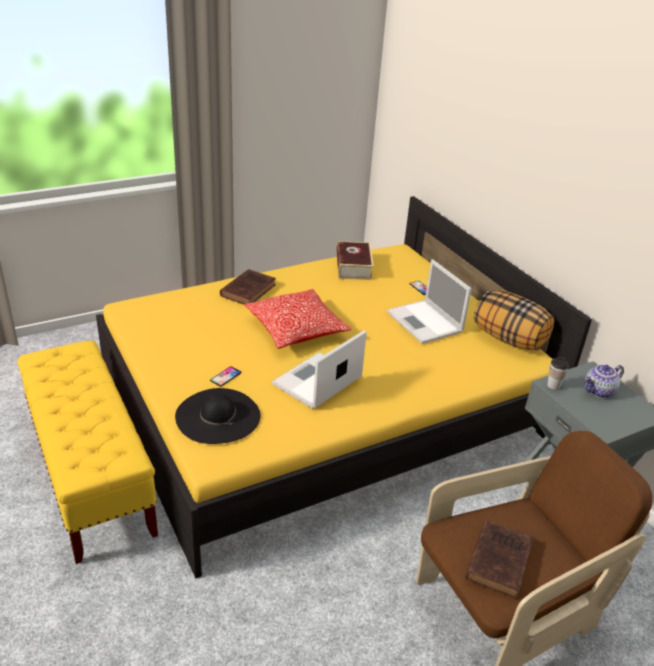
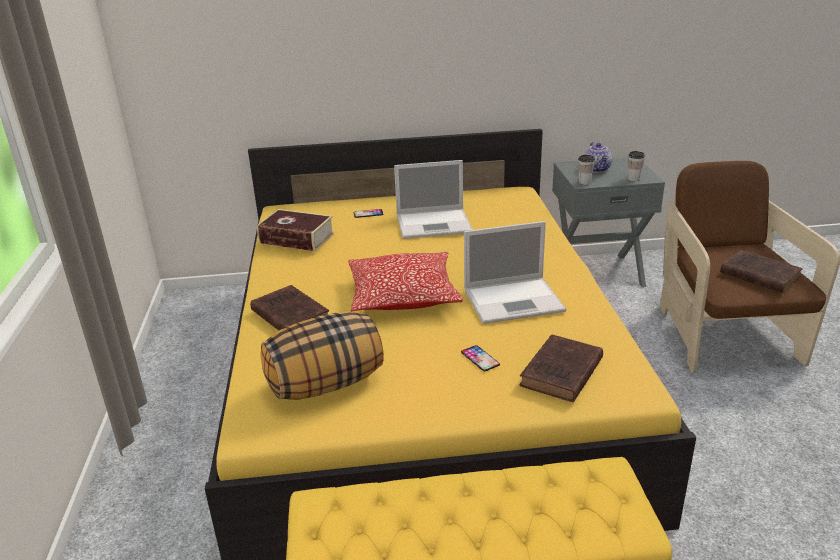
camera: 65 degrees left, 5 degrees down
(217, 416) = (560, 374): black hat -> brown book
(316, 382) = (515, 300): laptop -> laptop turned 75 degrees counterclockwise
(509, 339) = (483, 194): pillow -> pillow (326, 384)
(594, 419) = (633, 179): none -> cup

